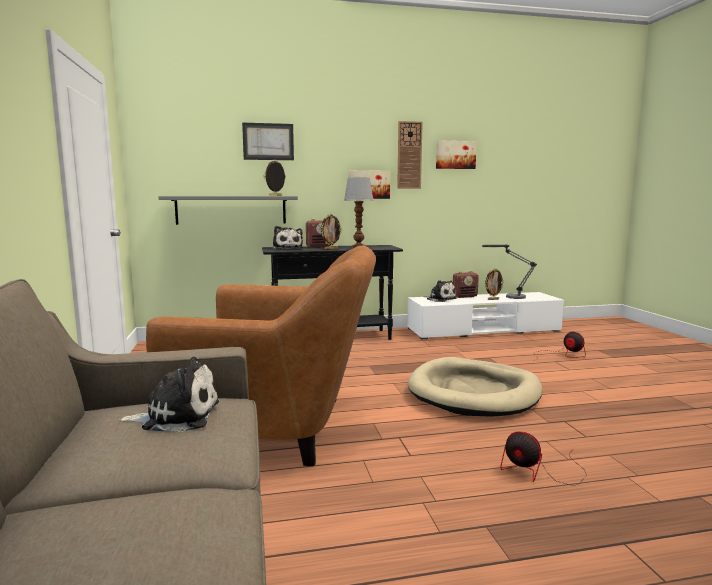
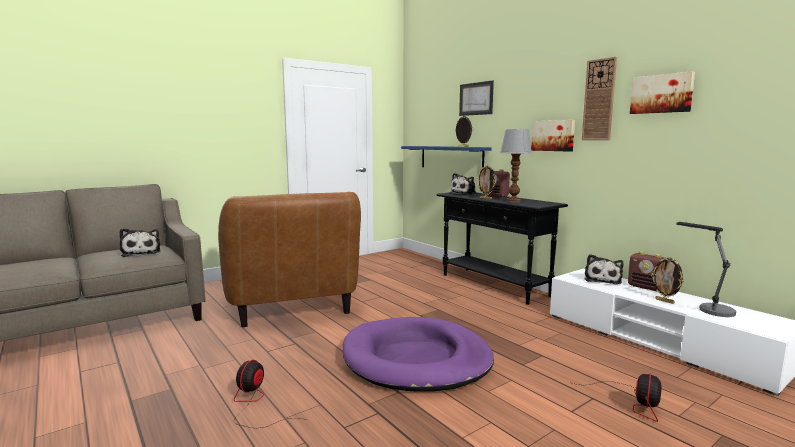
camera: 65 degrees right, 0 degrees up
(231, 210) = (451, 158): grey shelf -> blue shelf
(474, 392) = (416, 359): beige dog bed -> purple dog bed

